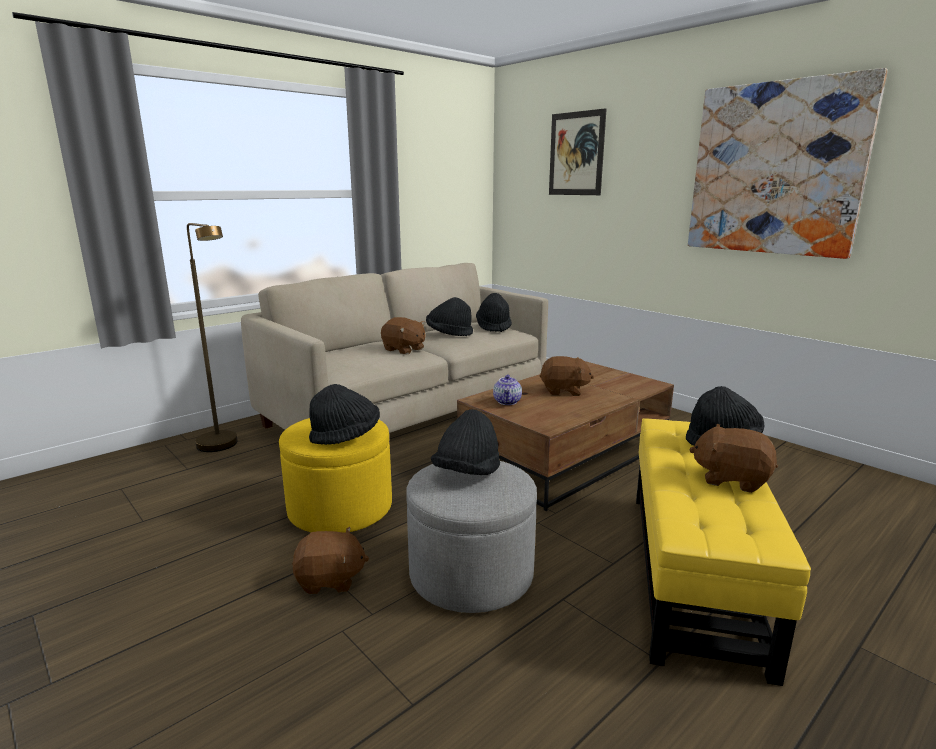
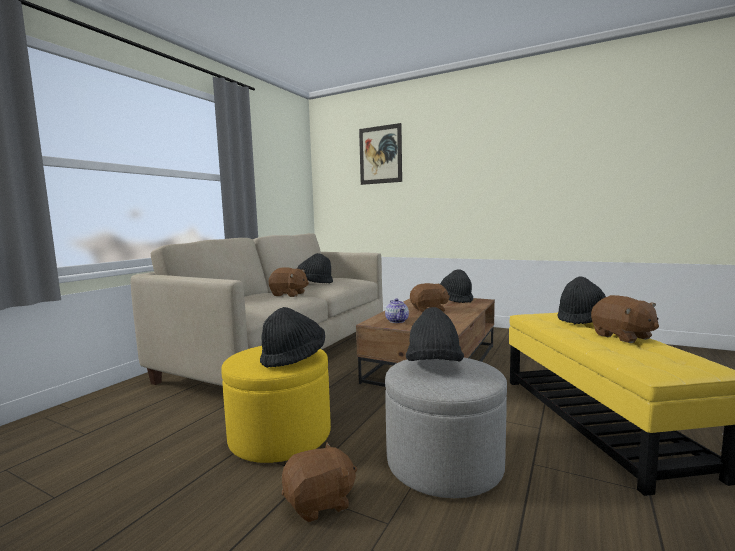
camera: 20 degrees left, 10 degrees down
(223, 447) = (117, 407): brown floor lamp -> none
(493, 327) = (343, 277): black hat -> black hat (455, 299)
(731, 479) = (622, 336): brown plush toy -> brown plush toy turned 120 degrees counterclockwise
(775, 169) = (526, 154): picture -> none

